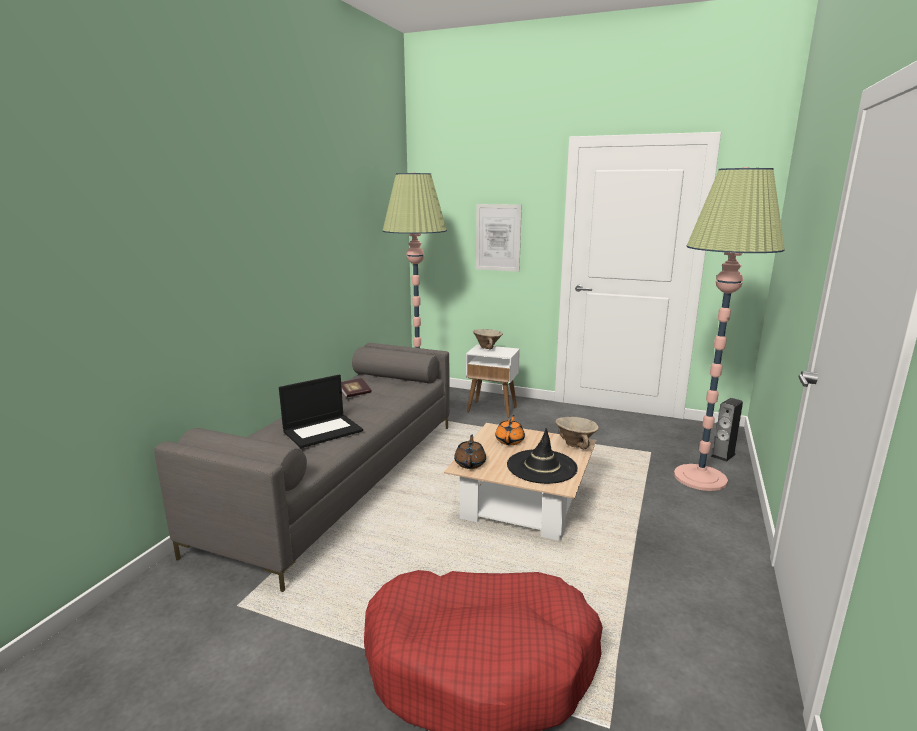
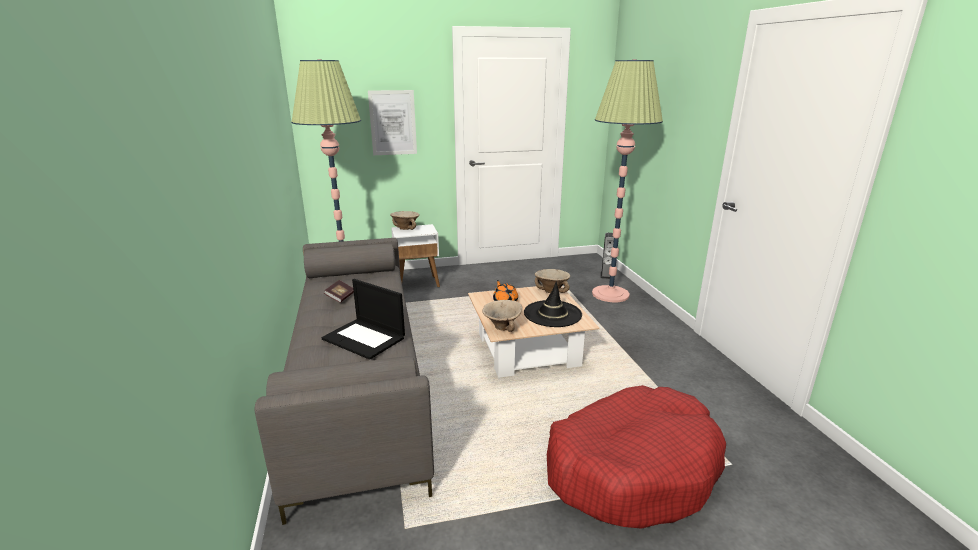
camera: 35 degrees left, 5 degrees up
(323, 430) = (365, 338): laptop -> laptop turned 105 degrees clockwise
(470, 463) = (501, 328): brown teapot -> beige bowl

